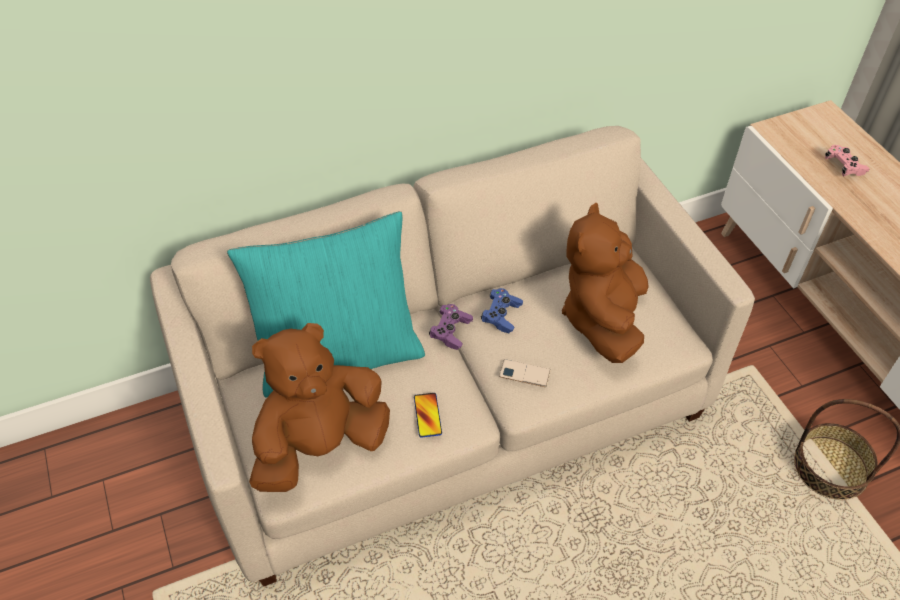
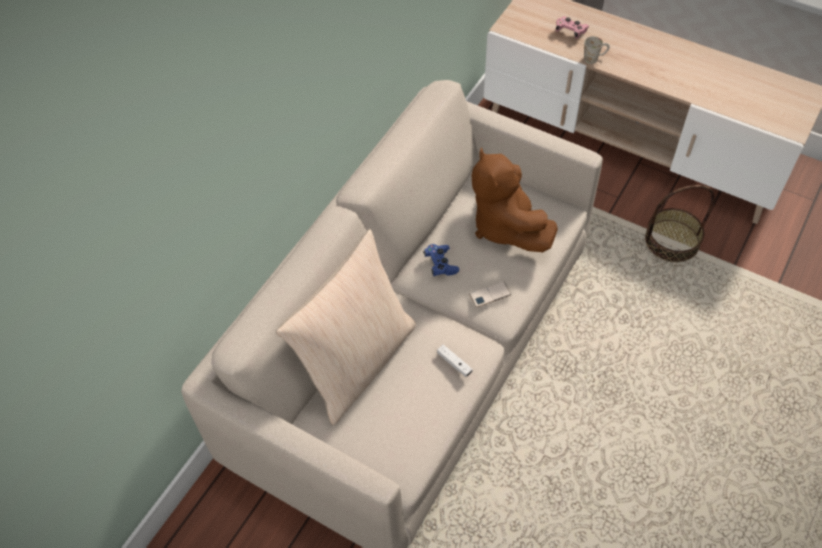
camera: 35 degrees left, 5 degrees up
(320, 446) = (402, 431): brown plush toy -> none
(339, 355) = (357, 362): turquoise pillow -> beige pillow
(427, 415) = (454, 363): phone -> white game controller
(451, 331) = (416, 297): purple game controller -> none
(849, 205) = (594, 58): none -> white mug

